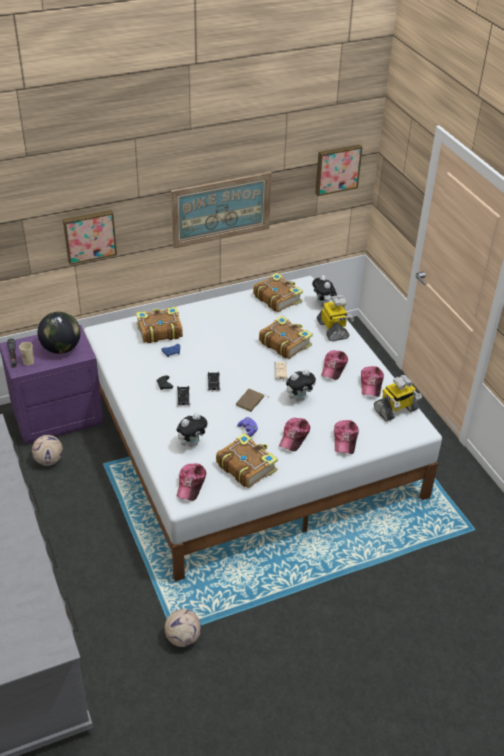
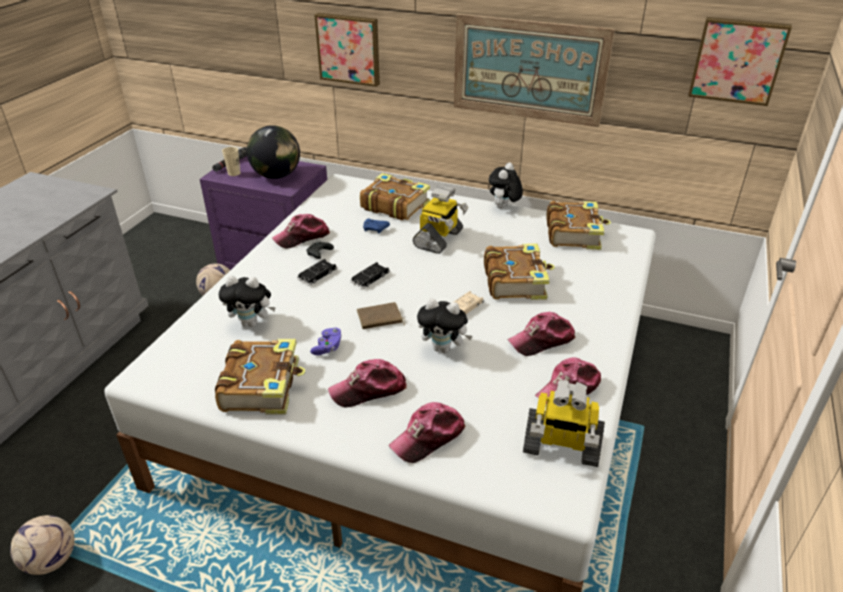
camera: 45 degrees right, 5 degrees down
(191, 484) = (179, 364): cap -> cap (302, 237)
(323, 305) = (627, 266): plush toy -> plush toy (503, 208)
(333, 330) = (603, 298): toy robot -> toy robot (439, 239)

